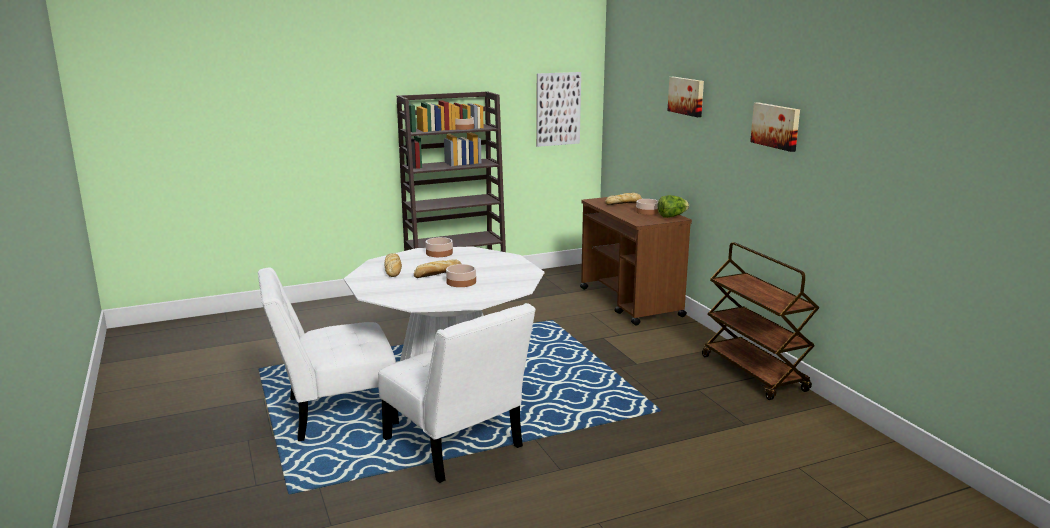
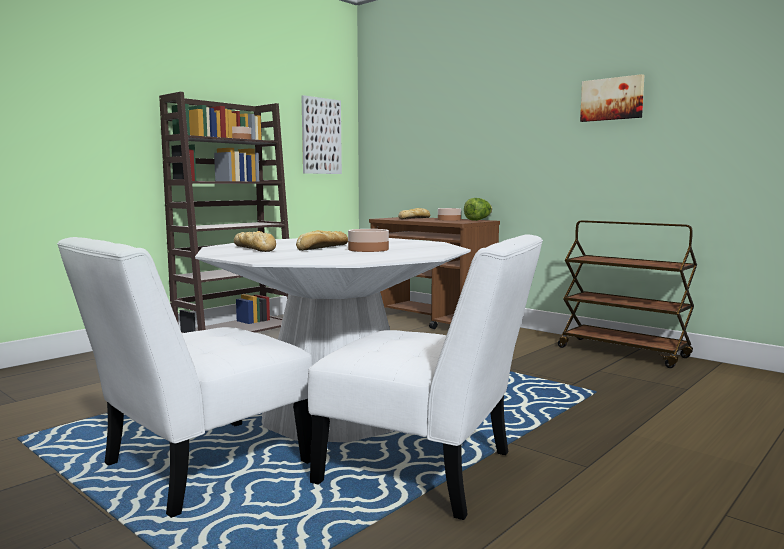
camera: 25 degrees left, 10 degrees down
(439, 253) = (289, 240): bowl -> none
(687, 96) = (481, 100): picture -> none

